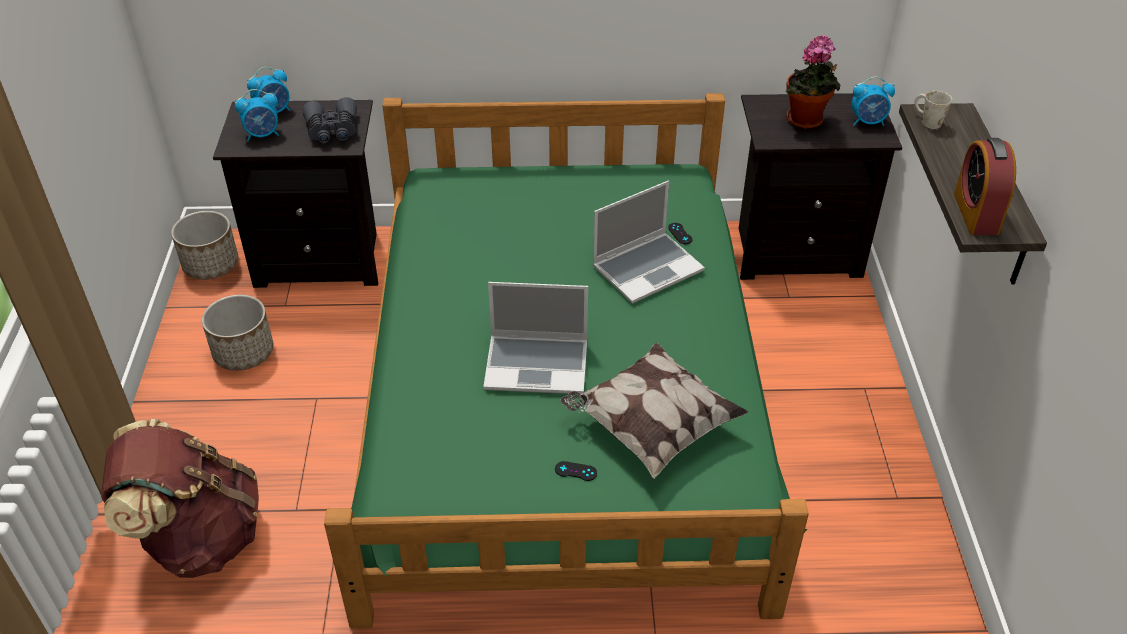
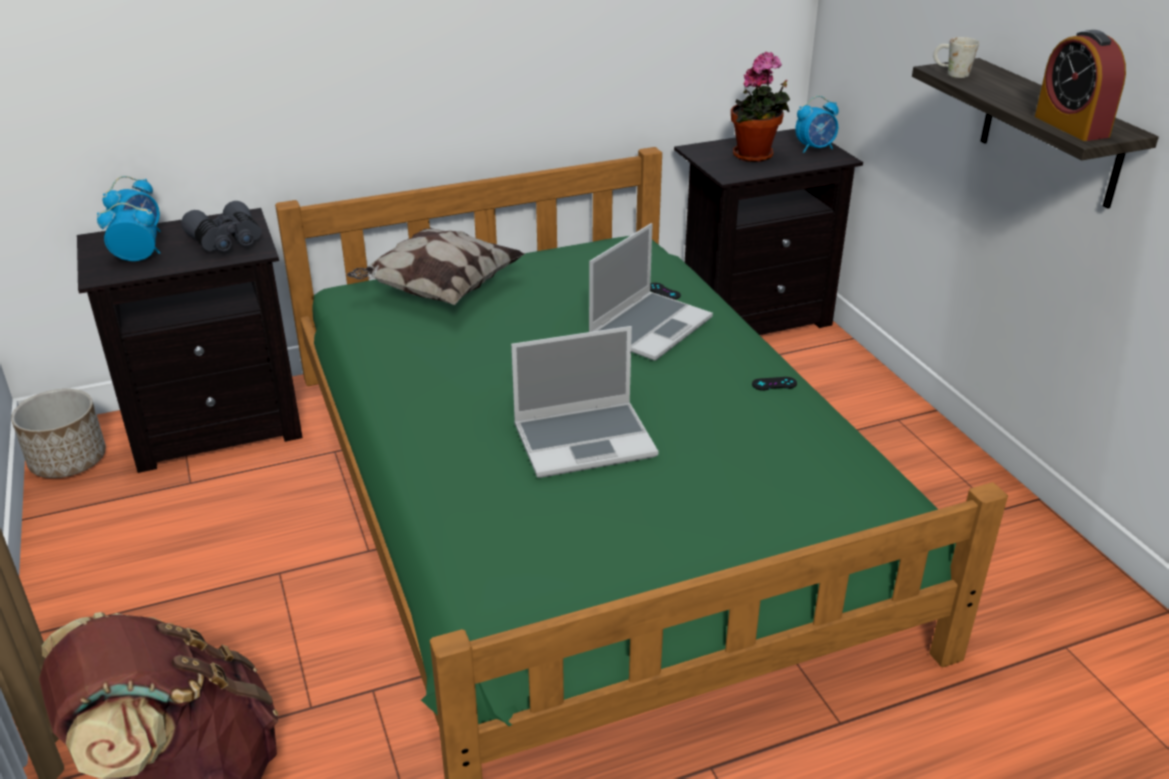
camera: 20 degrees left, 10 degrees down
(244, 352) = (156, 544): planter -> none
(263, 135) = (137, 258): alarm clock -> alarm clock turned 150 degrees counterclockwise
(575, 471) = (698, 534): black game controller -> black game controller (774, 384)
(651, 426) = (754, 470): pillow -> pillow (438, 291)

